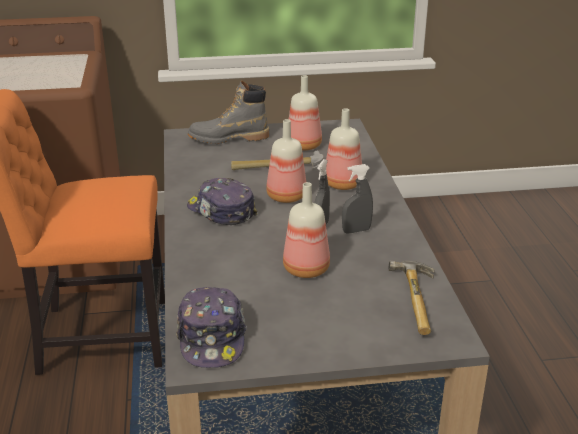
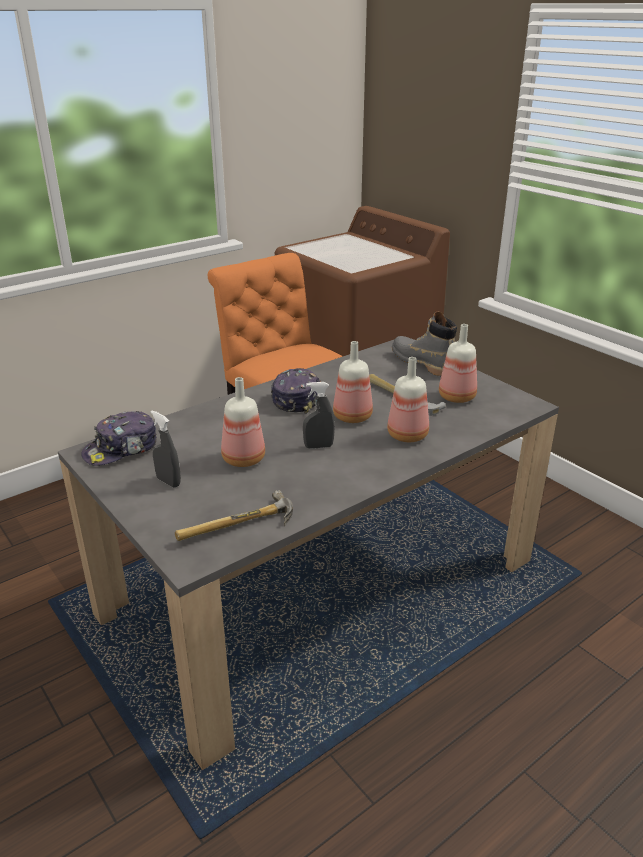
camera: 60 degrees right, 0 degrees up
(356, 231) = (329, 465): grey spray bottle -> grey spray bottle (168, 482)

